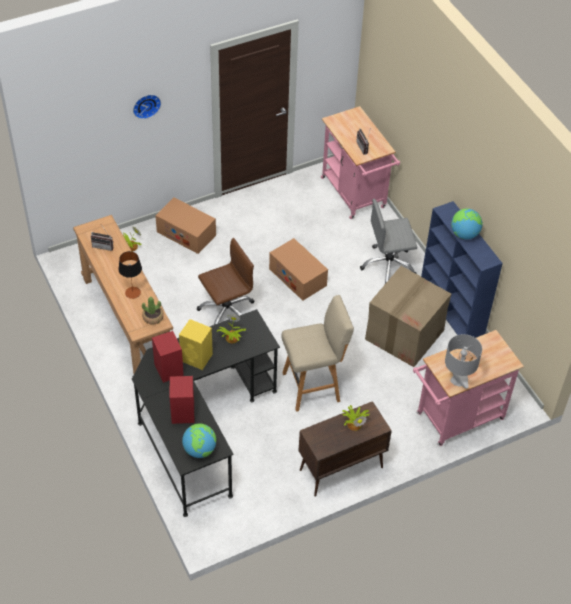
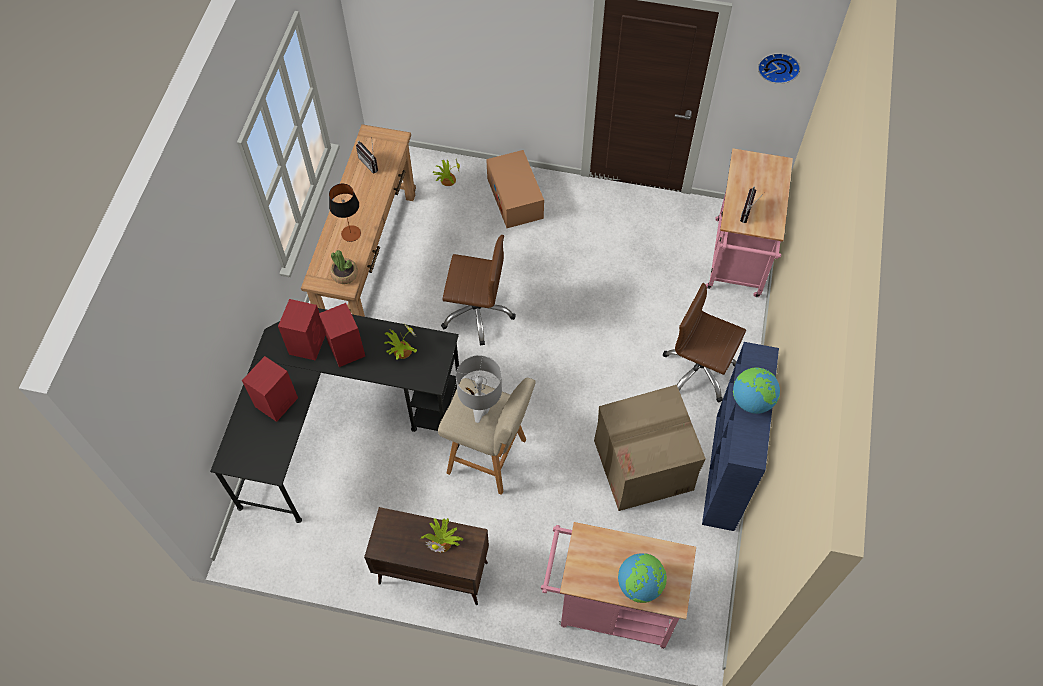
camera: 40 degrees right, 10 degrees up
(146, 105) = (496, 23): wall clock -> wall clock (779, 65)
(197, 358) = (347, 350): yellow speaker -> red speaker
(200, 450) = (253, 456): globe -> globe (640, 584)
(297, 277) = (586, 320): cardboard box -> none
(388, 266) = (699, 370): grey office chair -> brown office chair
(457, 381) = (587, 579): grey table lamp -> grey table lamp (481, 408)

